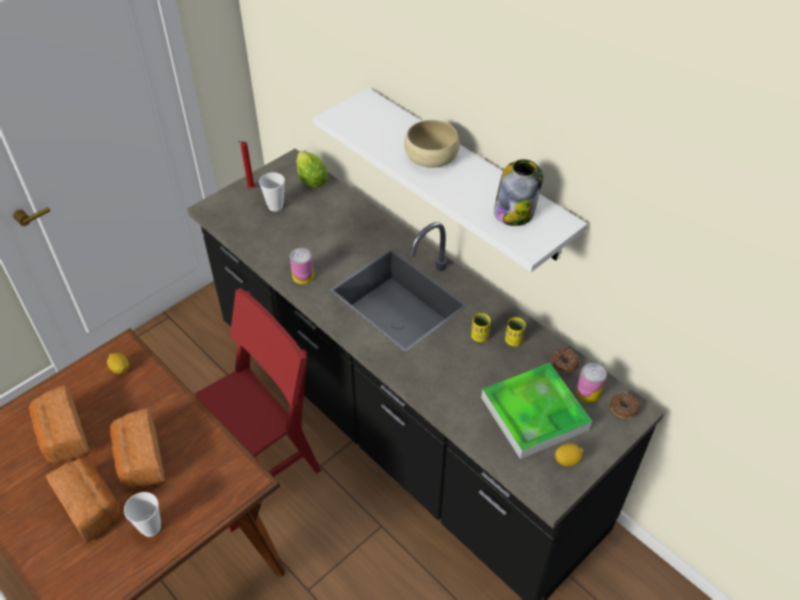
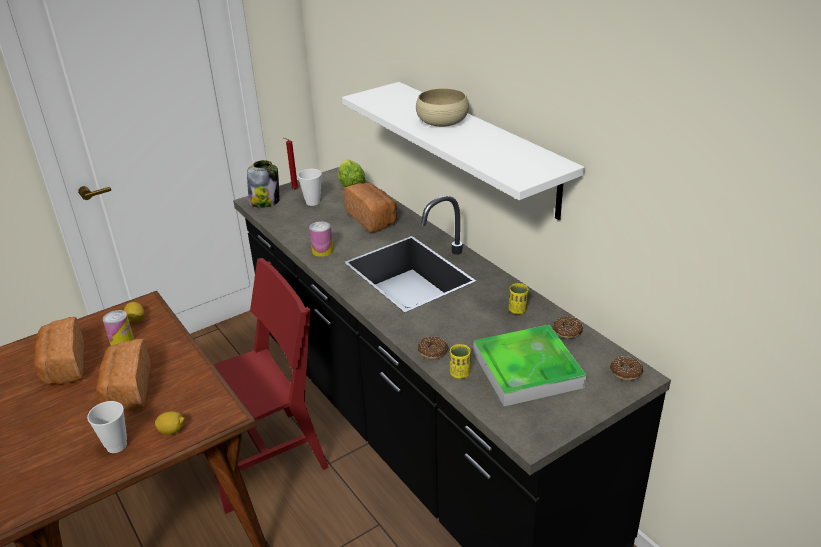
camera: 10 degrees right, 15 degrees down
(91, 506) = (67, 422): bread -> bread (372, 219)
(442, 400) = (433, 352): none -> donut
(479, 336) = (483, 305): yellow cup -> yellow cup (460, 373)
(514, 212) = (512, 157): jar -> jar (265, 201)
(567, 460) = (555, 411): lemon -> lemon (172, 430)
(588, 392) = (588, 356): can -> can (122, 341)

